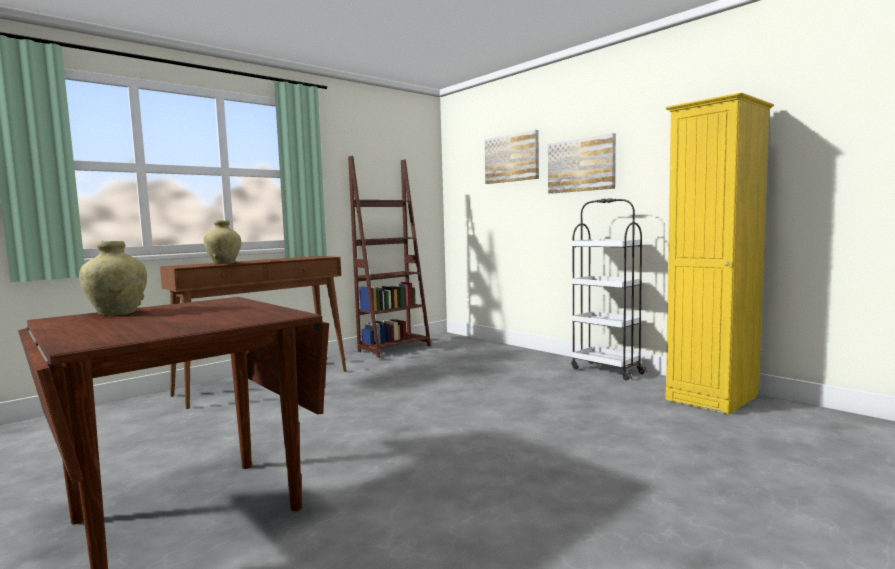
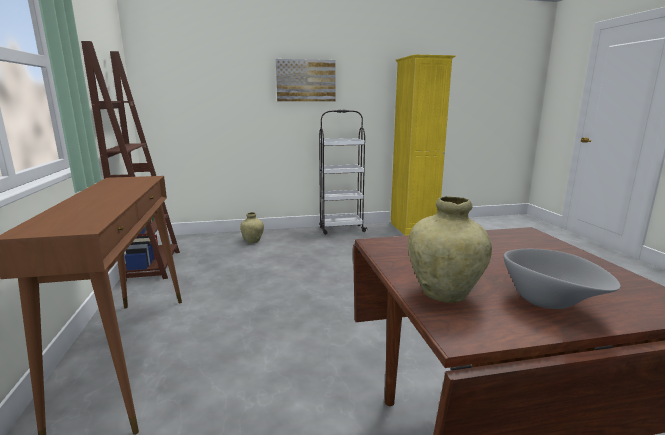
camera: 60 degrees left, 10 degrees up
(94, 326) = (552, 304): none -> grey bowl
(224, 263) = (103, 210): beige vase -> beige vase (253, 241)
(512, 158) = (231, 65): picture -> none

